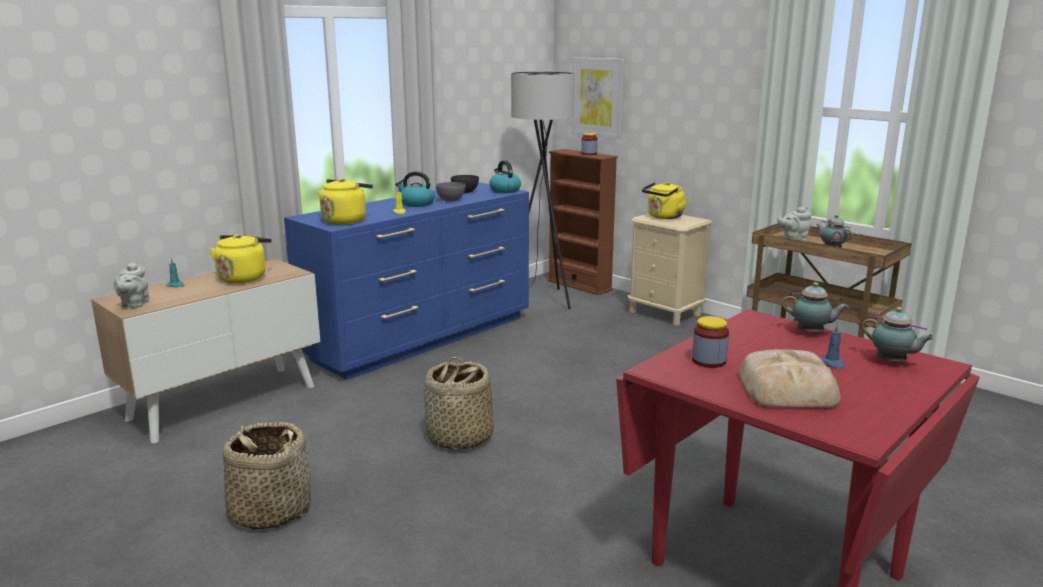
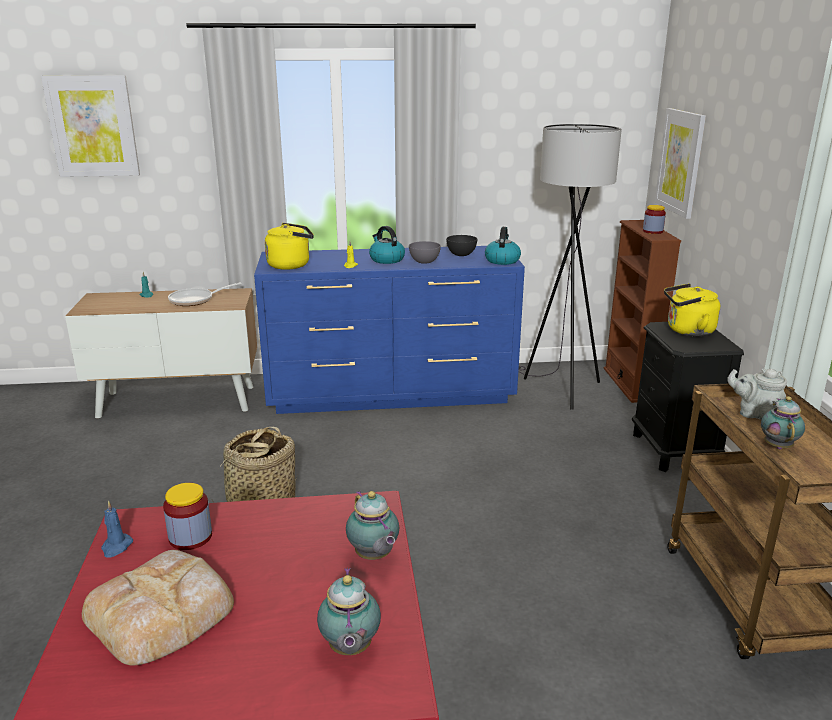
camera: 40 degrees right, 5 degrees up
(77, 93) = (92, 126): none -> picture
(134, 304) = (93, 305): grey teapot -> none
(243, 277) = (195, 300): yellow kettle -> frying pan
(270, 511) = (62, 506): basket -> none
(665, 313) = (673, 451): beige nightstand -> black nightstand
(832, 364) = (283, 610): blue candle -> blue candle (116, 547)

